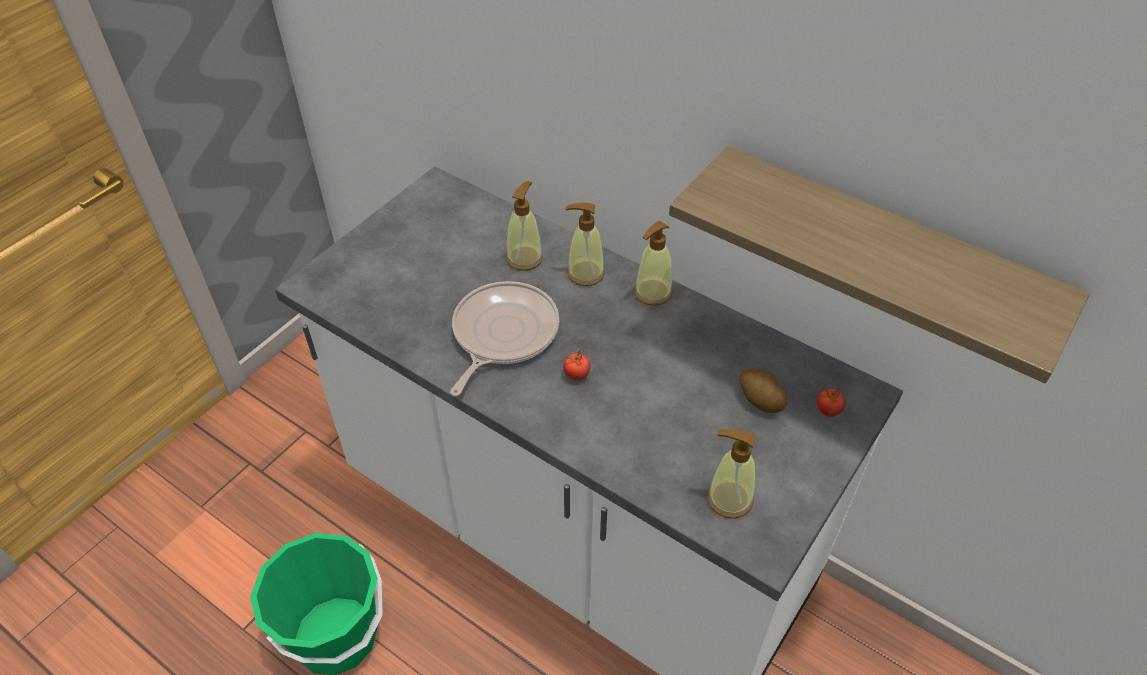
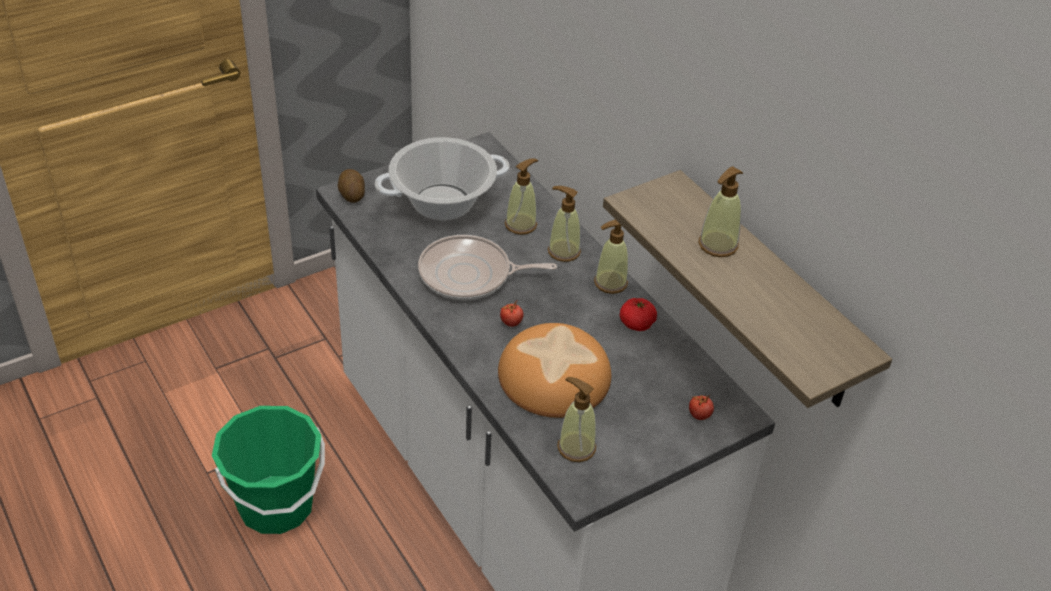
camera: 20 degrees right, 5 degrees down
(427, 260) = (442, 202): none -> cooking pot
(502, 334) = (470, 275): frying pan -> frying pan turned 135 degrees counterclockwise
(656, 423) = (553, 376): none -> bread
(705, 329) = (636, 324): none -> tomato
(759, 400) = (647, 389): potato -> potato (351, 194)
(826, 220) = (717, 245): none -> soap dispenser

